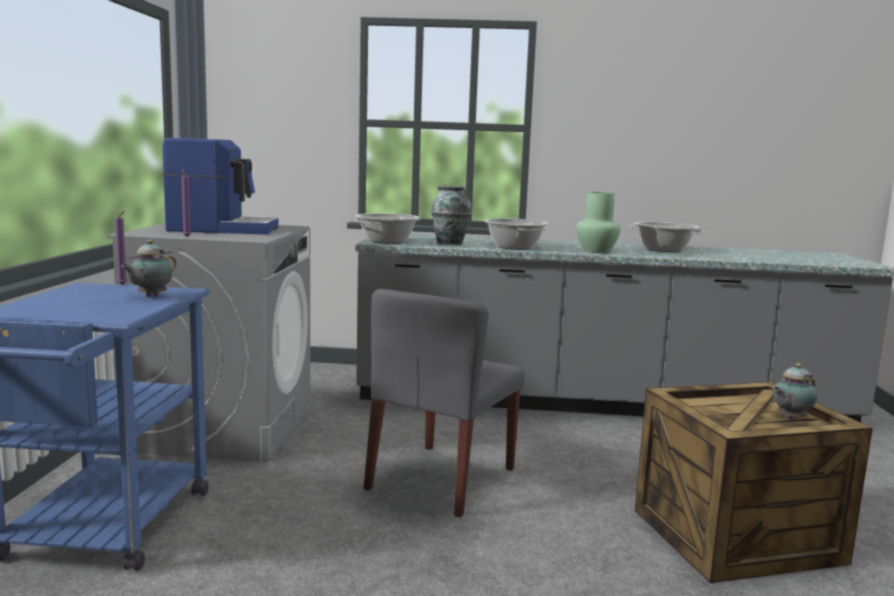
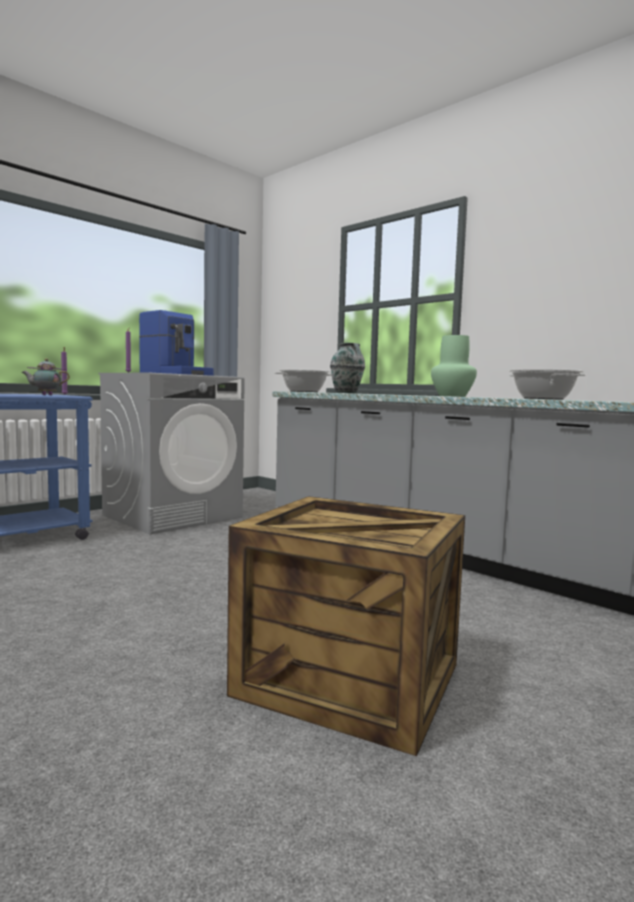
camera: 40 degrees right, 5 degrees down
(441, 479) = (218, 568): grey chair -> none
(514, 247) = (387, 394): cooking pot -> none
(789, 418) = (381, 538): teapot -> none

